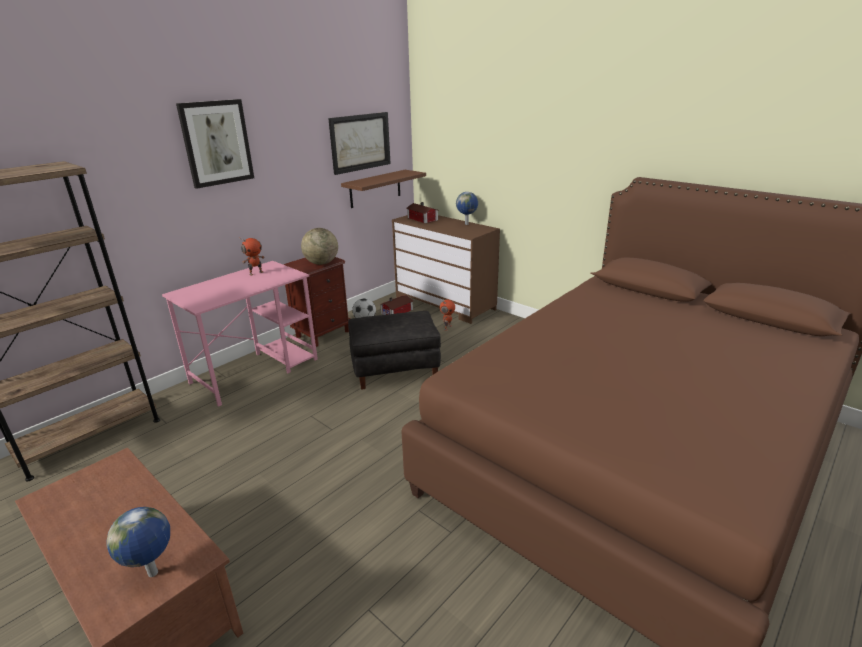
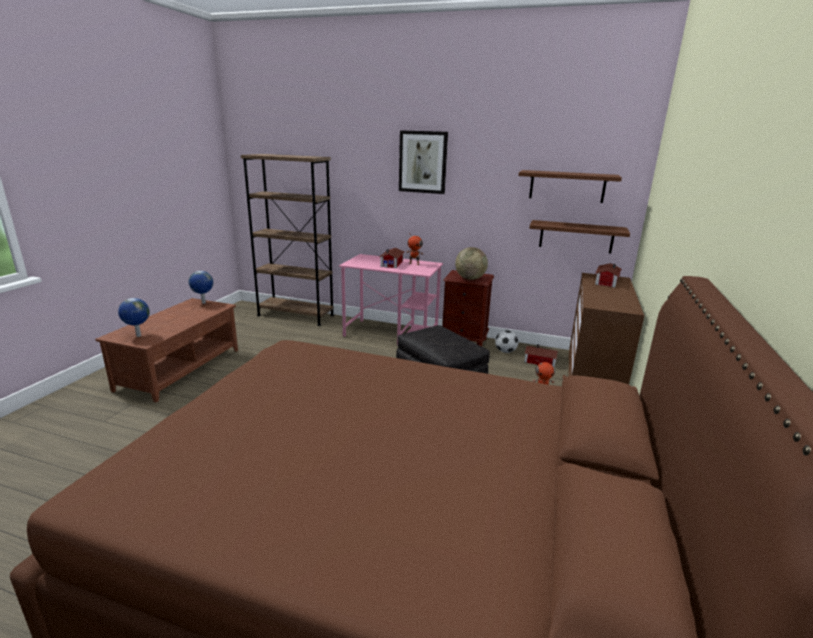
camera: 65 degrees right, 5 degrees down
(238, 283) = (393, 263): none -> toy house
(360, 142) = (567, 186): picture -> brown shelf
(467, 224) = (627, 299): globe -> globe (203, 303)

